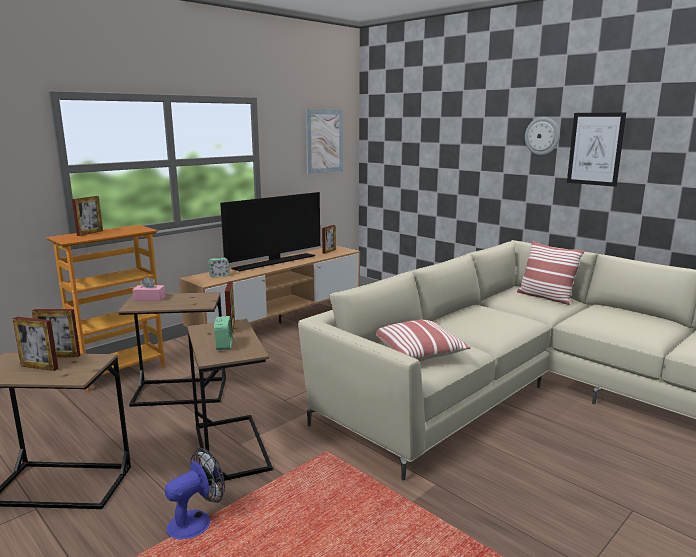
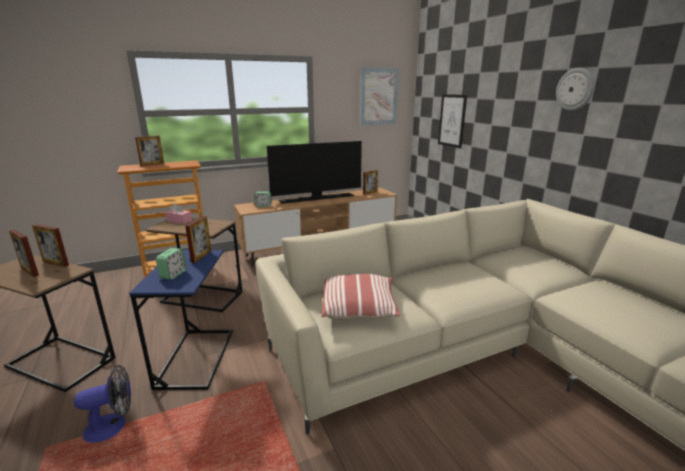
camera: 20 degrees right, 5 degrees up
(231, 447) = (196, 357): brown side table -> blue side table
(545, 297) = (546, 263): pillow -> none
(595, 149) = (634, 104): picture -> picture (452, 120)

